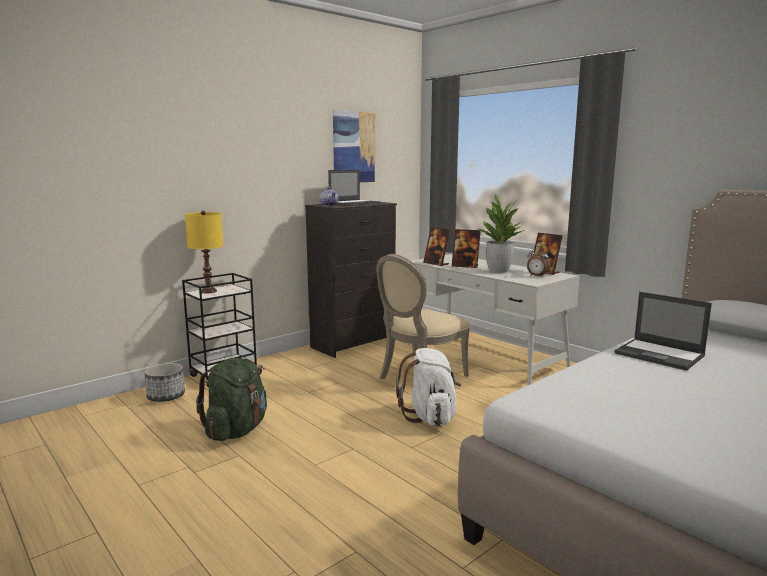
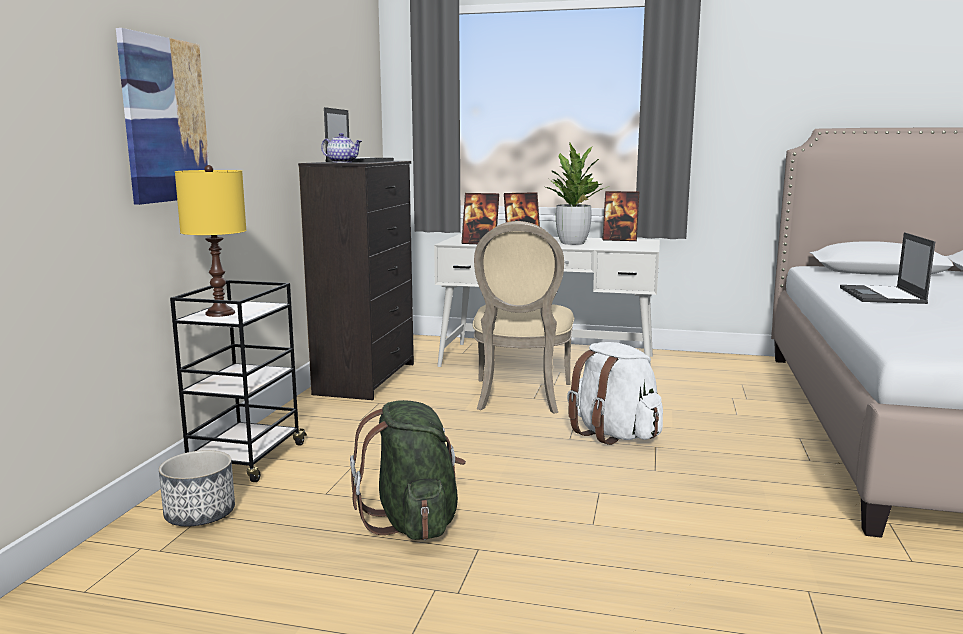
camera: 35 degrees left, 0 degrees up
(354, 147) = (330, 76): picture -> picture (165, 120)
(536, 276) = (627, 244): alarm clock -> none
(660, 355) = (882, 295): laptop -> laptop turned 90 degrees clockwise

